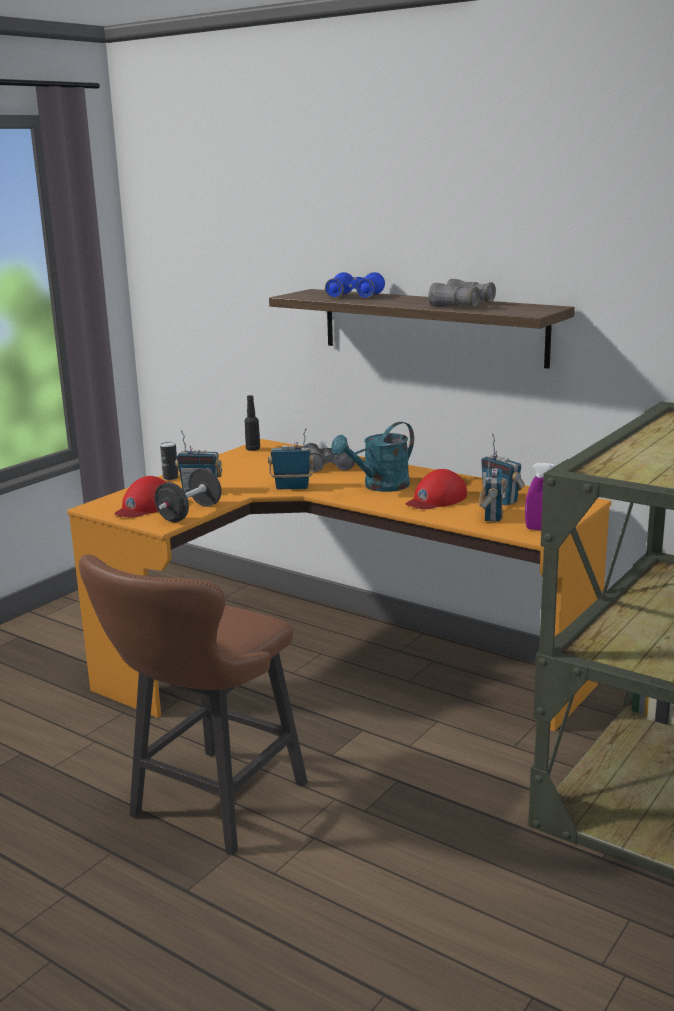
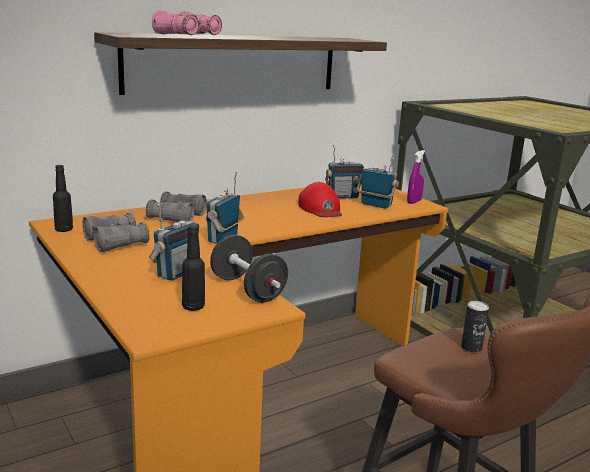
camera: 70 degrees left, 0 degrees up
(145, 507) = (193, 307): red cap -> black bottle
(170, 478) = (99, 278): can -> can (471, 348)
(354, 296) = (187, 35): blue binoculars -> pink binoculars
(380, 487) = (265, 215): turquoise watering can -> none
(462, 305) = (299, 38): grey binoculars -> grey binoculars (115, 242)

